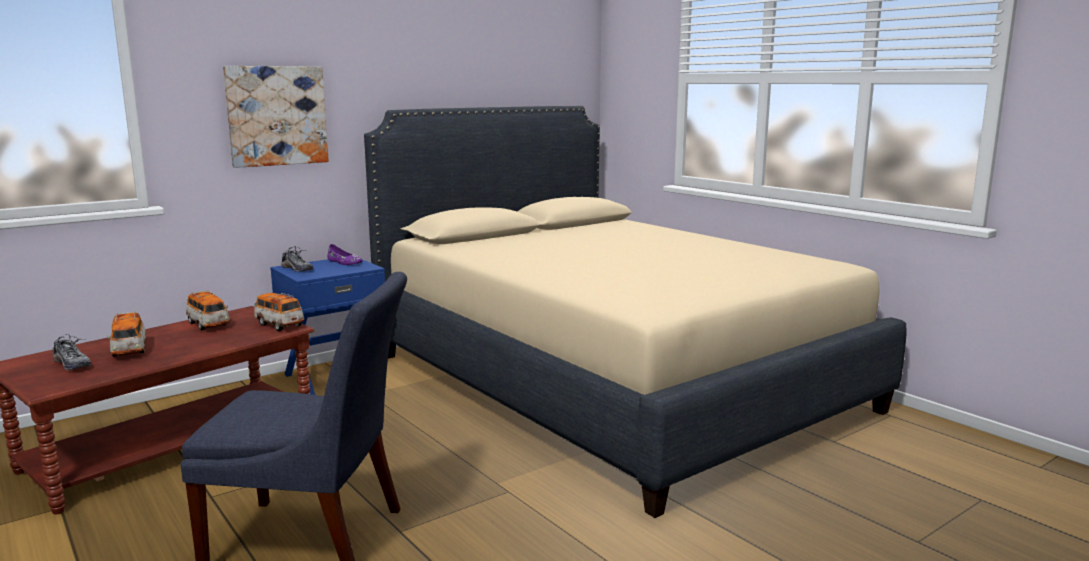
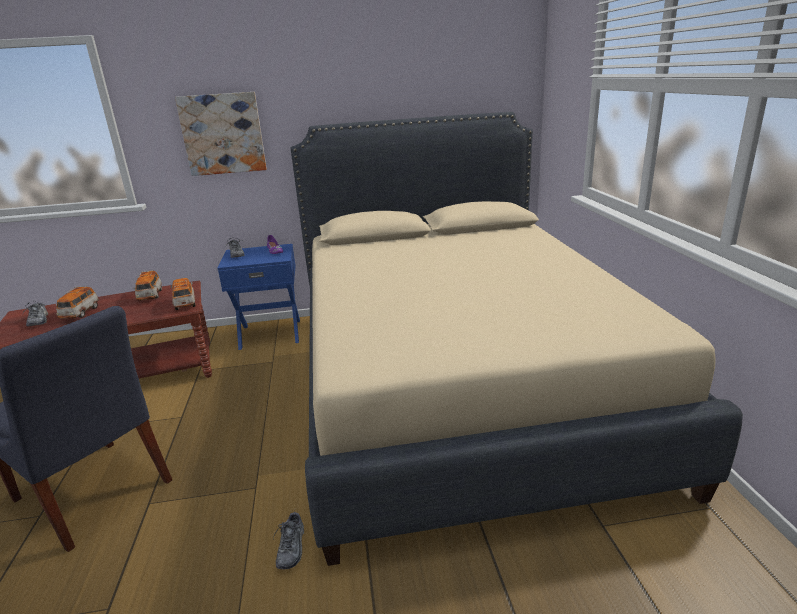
camera: 30 degrees right, 10 degrees up
(605, 517) = (291, 547): none -> shoe

